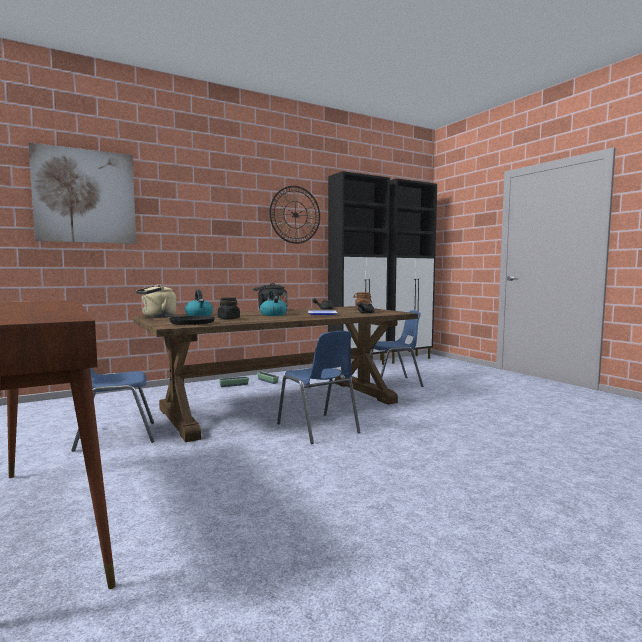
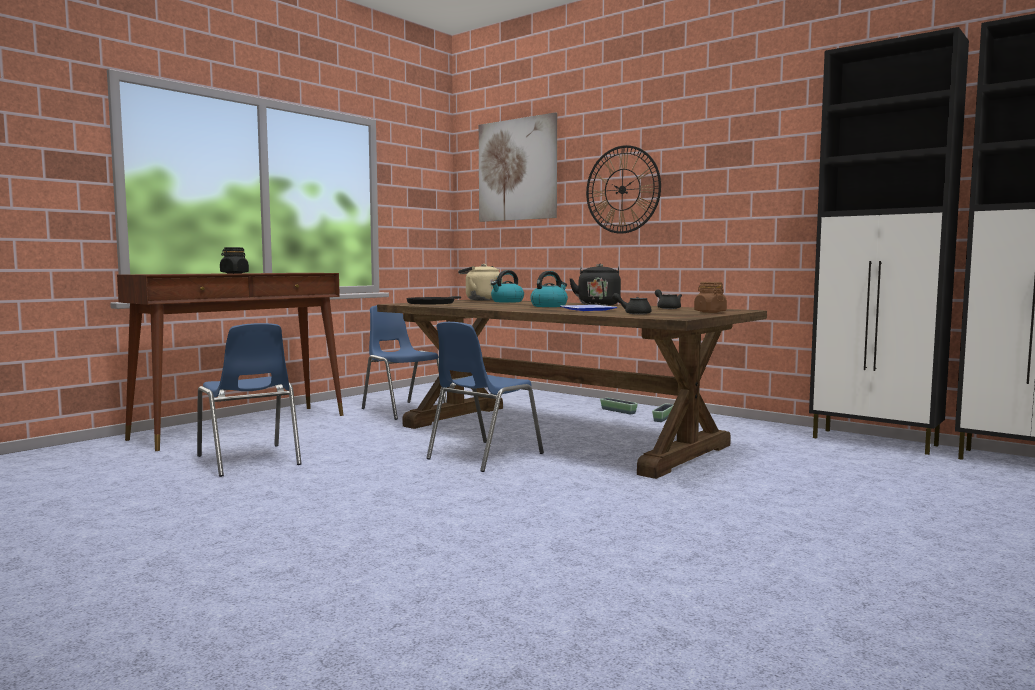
camera: 70 degrees right, 0 degrees up
(229, 318) = (485, 304): black jar -> black jar (234, 273)
(295, 215) = (770, 148): wall clock -> wall clock (622, 189)
(393, 383) = (781, 469): blue chair -> blue chair (249, 461)

